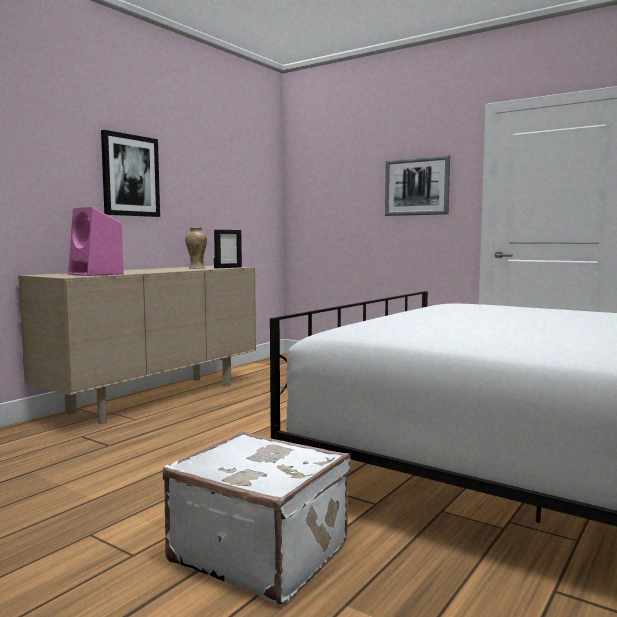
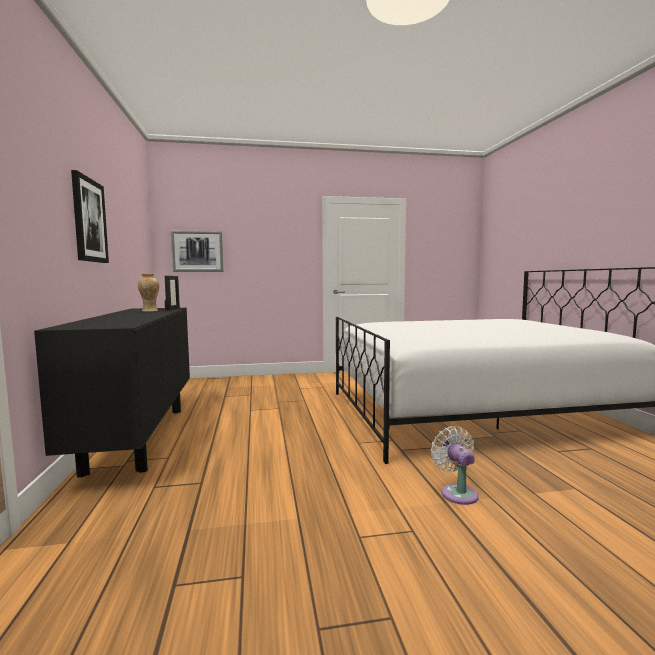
camera: 45 degrees left, 0 degrees up
(97, 274) = (123, 322): pink speaker -> none
(155, 398) = (139, 437): beige dresser -> black dresser
(261, 552) = (457, 492): white suitcase -> white fan
(416, 186) = (277, 246): picture -> picture (197, 251)

